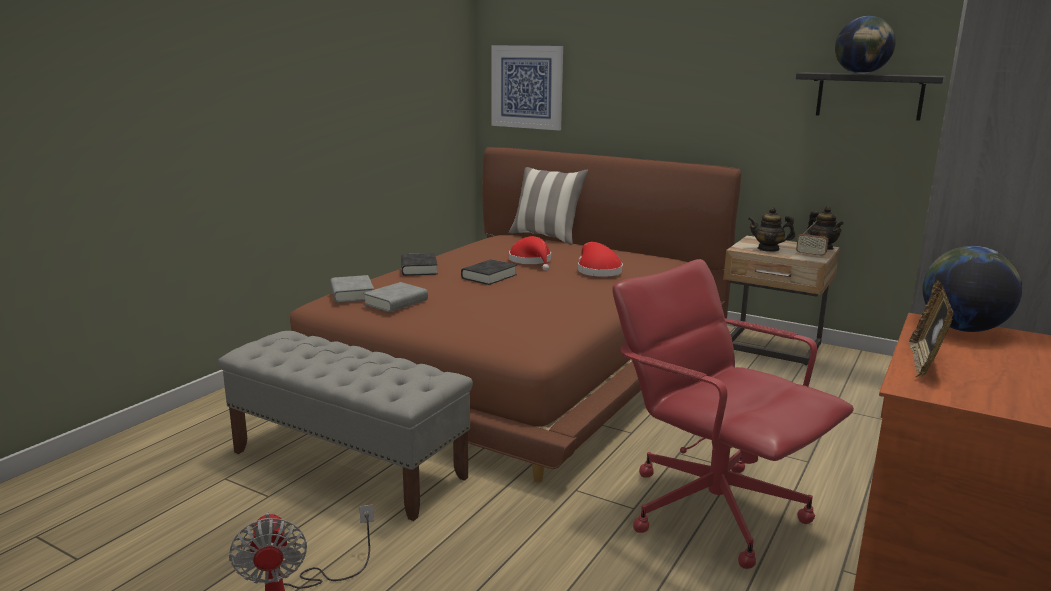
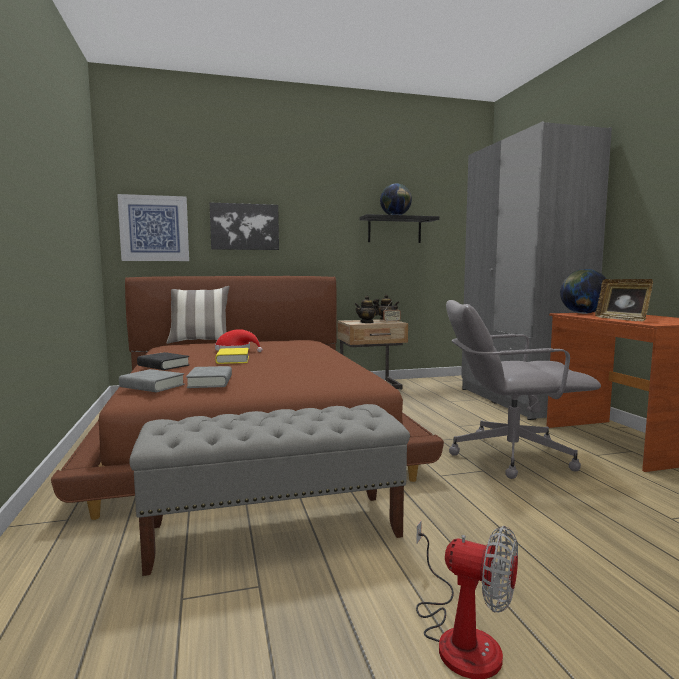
camera: 45 degrees left, 10 degrees down
(489, 276) = (232, 360): black book -> yellow book
(597, 271) = (291, 347): red hat -> none
(629, 86) = (244, 227): none -> picture
(713, 509) = (509, 455): red office chair -> grey office chair

